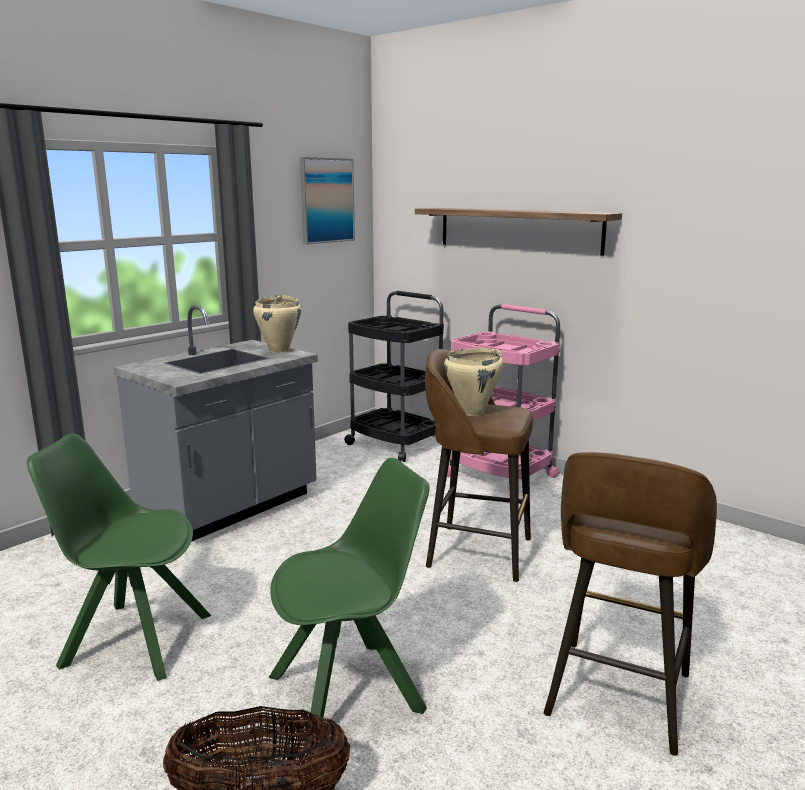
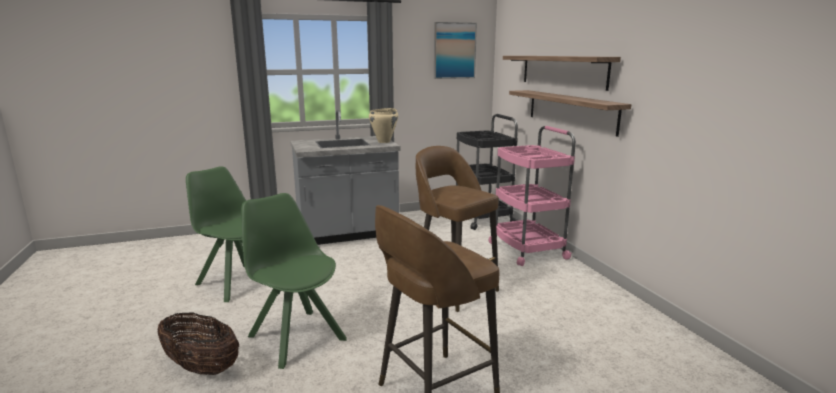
camera: 30 degrees right, 0 degrees up
(350, 692) = (296, 336): green chair -> green chair turned 135 degrees counterclockwise
(473, 412) = (449, 190): beige cooking pot -> none
(537, 282) = (570, 110): none -> shelf

